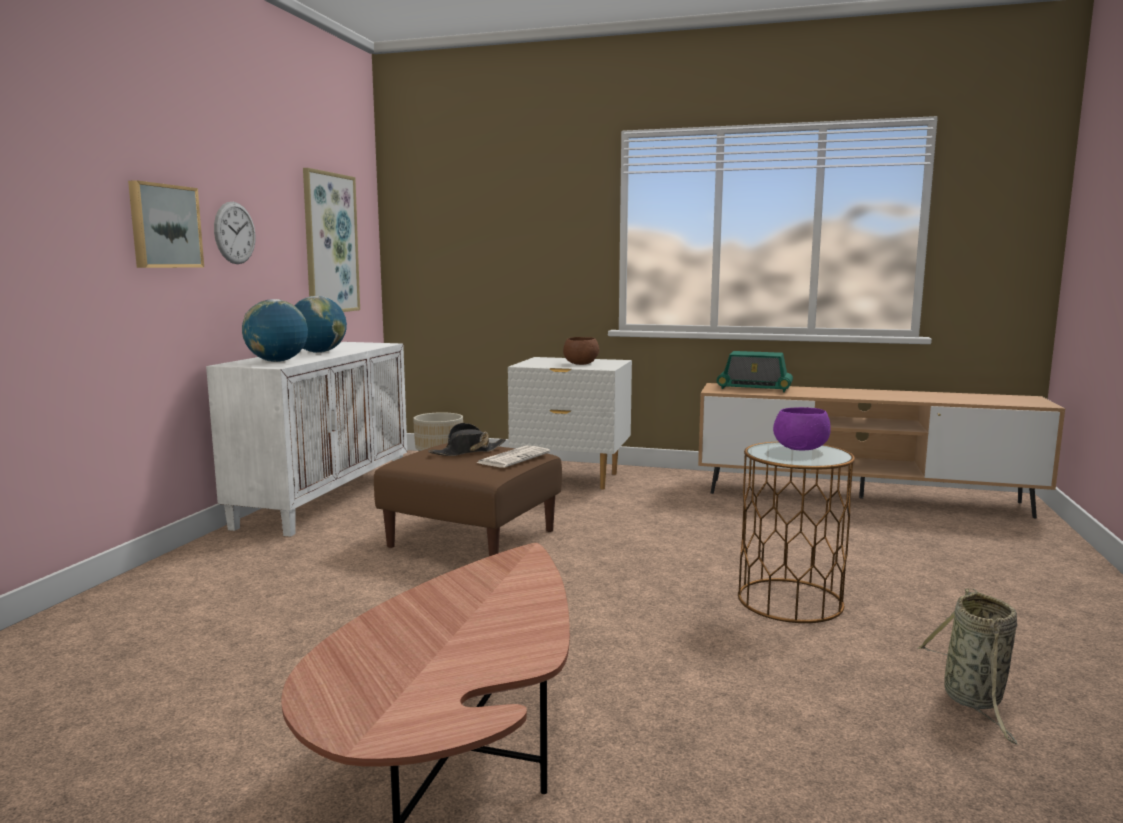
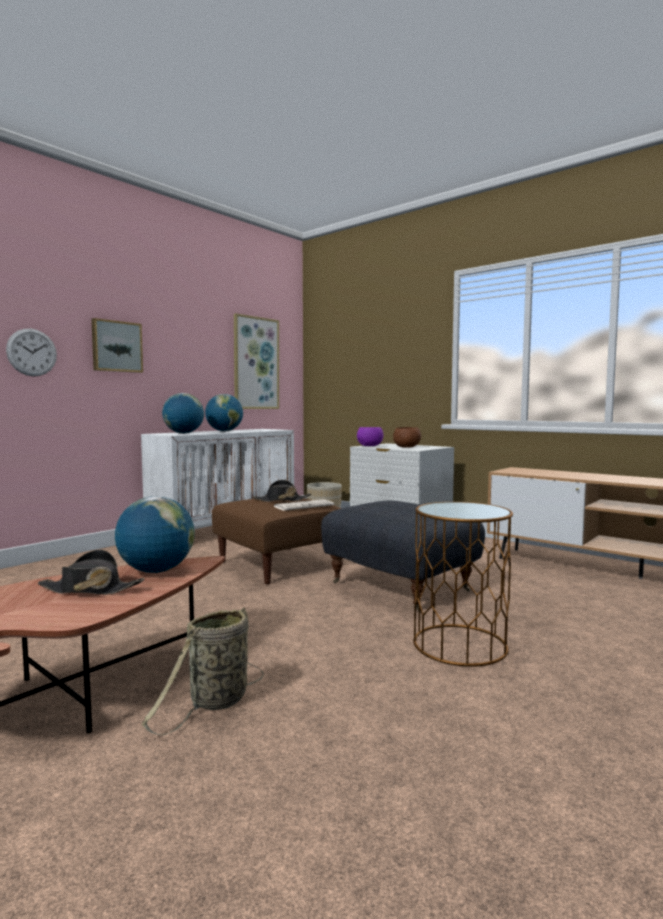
camera: 25 degrees right, 5 degrees down
(235, 233) = (173, 353): wall clock -> wall clock (32, 352)
(467, 617) = (90, 589): none -> black hat
(498, 577) = (156, 571): none -> globe
(653, 544) = (401, 586): none -> grey ottoman
(754, 388) = (543, 471): radio -> none
(800, 448) = (472, 507): purple bowl -> purple bowl (370, 446)
(974, 701) = (530, 766): basket -> basket (216, 702)

